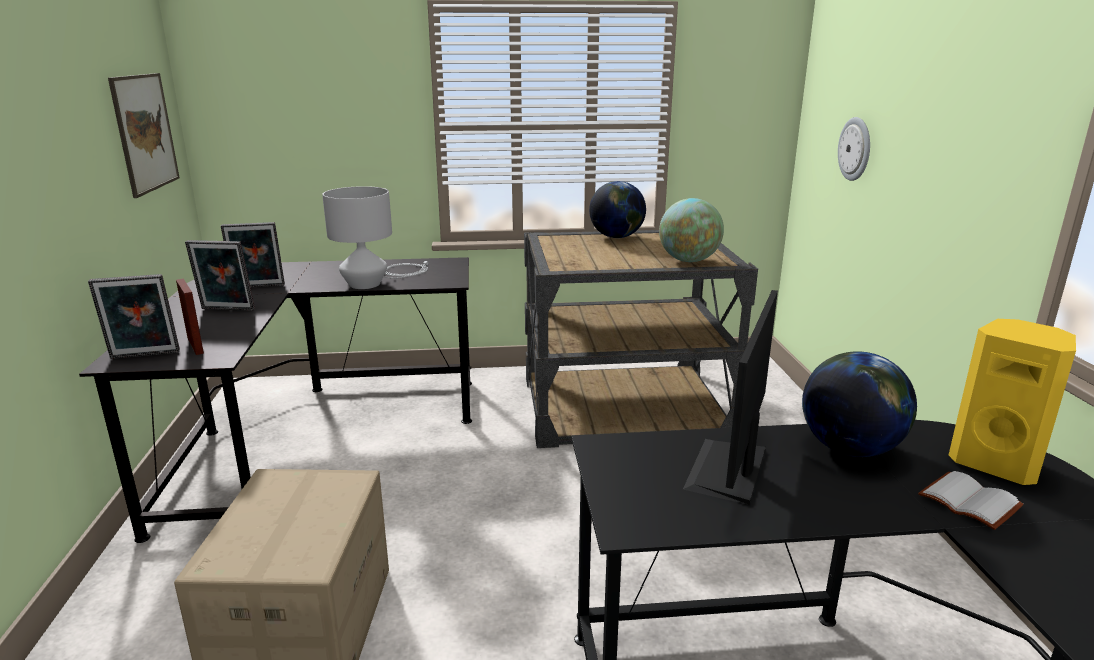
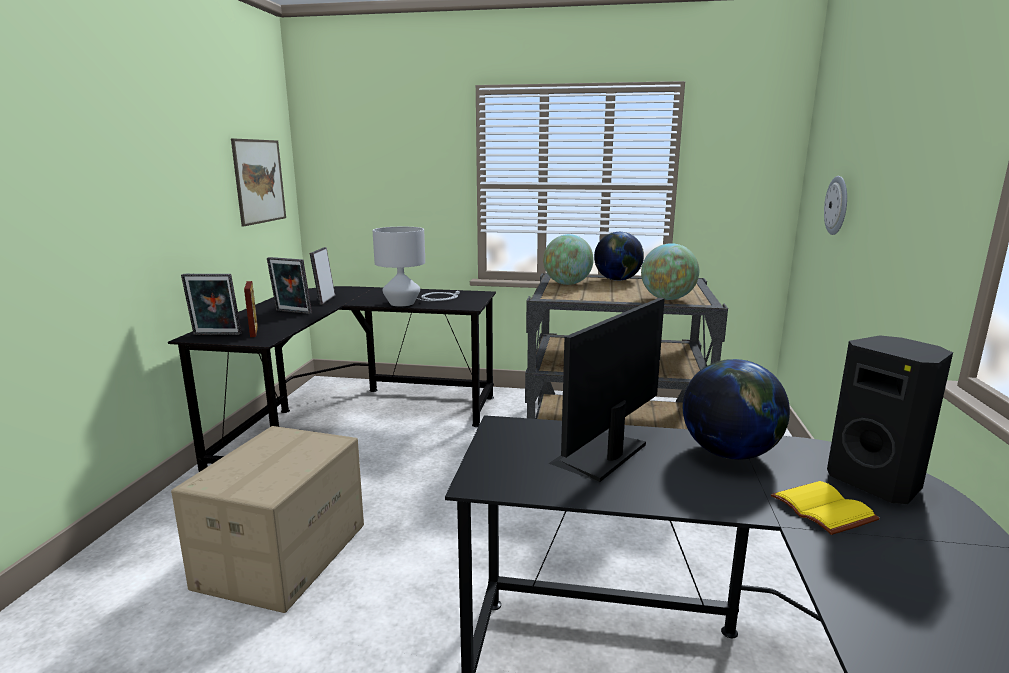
camera: 15 degrees right, 5 degrees down
(258, 287) = (325, 300): picture frame -> picture frame turned 90 degrees clockwise
(564, 246) = (567, 284): none -> globe
(971, 501) = (825, 509): white book -> yellow book
(996, 463) = (876, 483): yellow speaker -> black speaker

